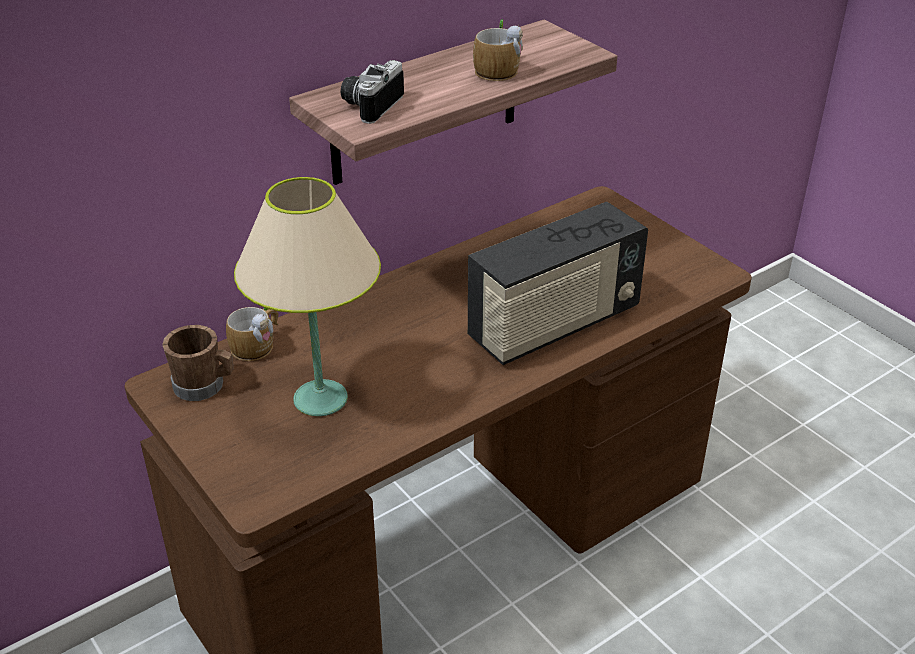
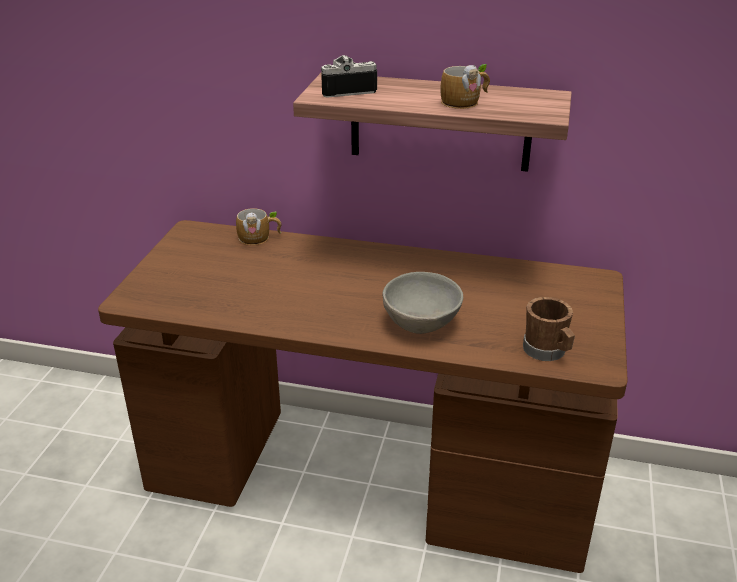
camera: 50 degrees right, 5 degrees down
(204, 386) = (204, 241): brown mug -> brown mug (547, 352)
(321, 398) = (237, 278): beige table lamp -> none
(554, 325) = (422, 324): radio -> grey bowl

